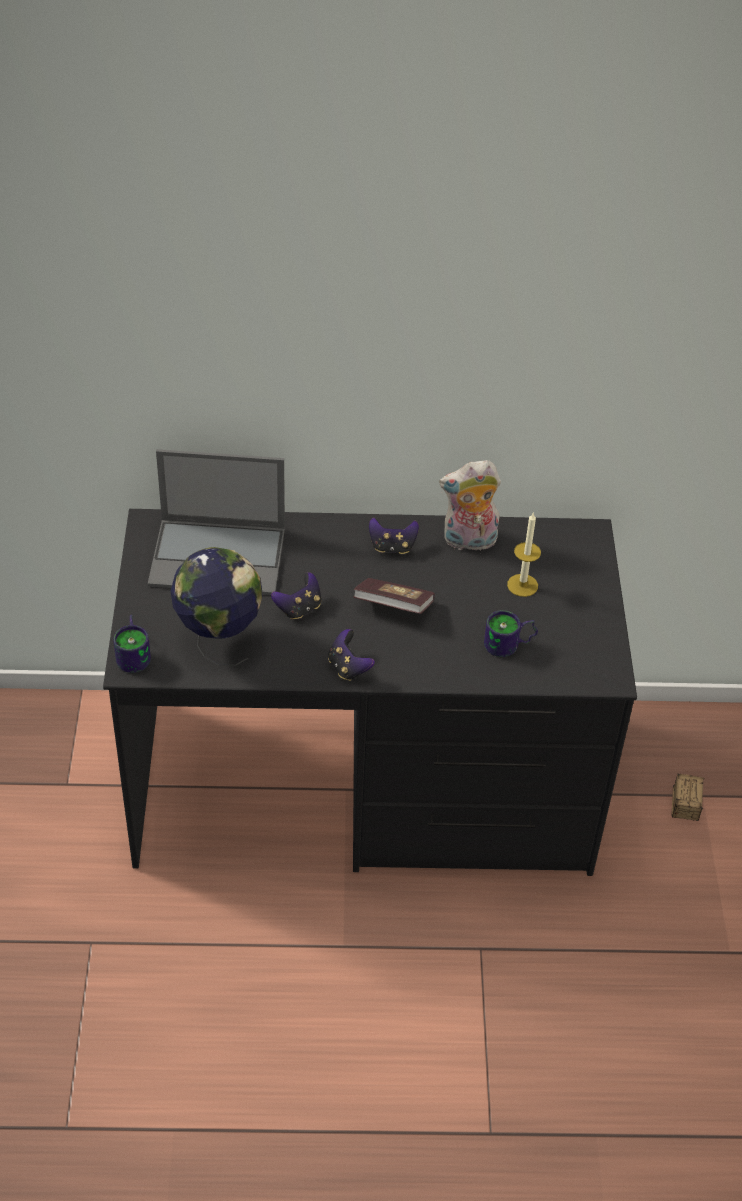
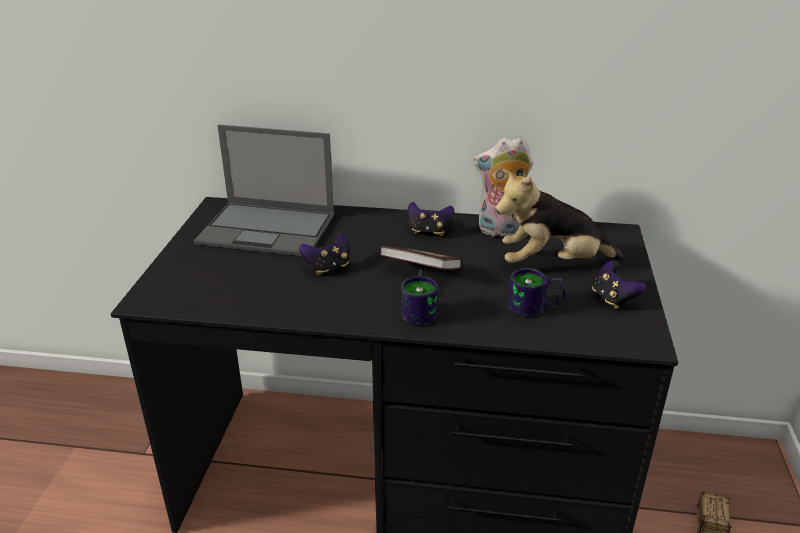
camera: 10 degrees right, 15 degrees down
(135, 653) = (156, 290): mug -> mug (421, 310)
(219, 640) = (241, 285): globe -> none
(348, 667) = (362, 315): game controller -> game controller (612, 299)
(522, 585) = (552, 264): candle -> plush toy

